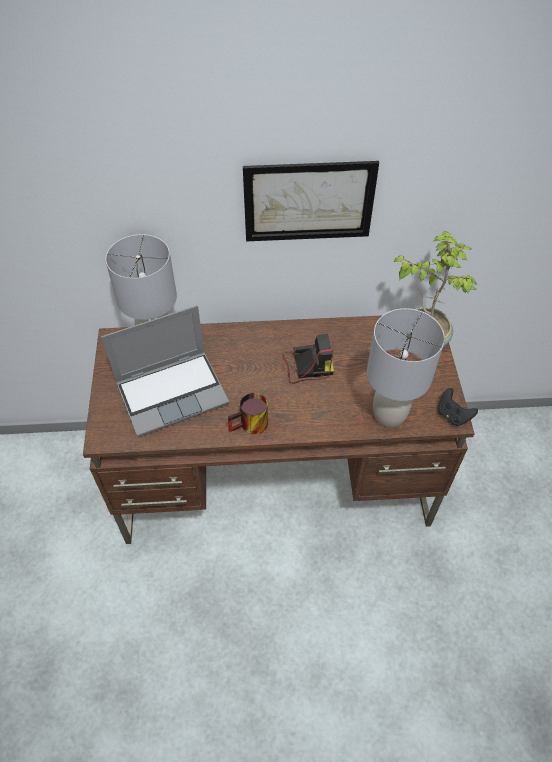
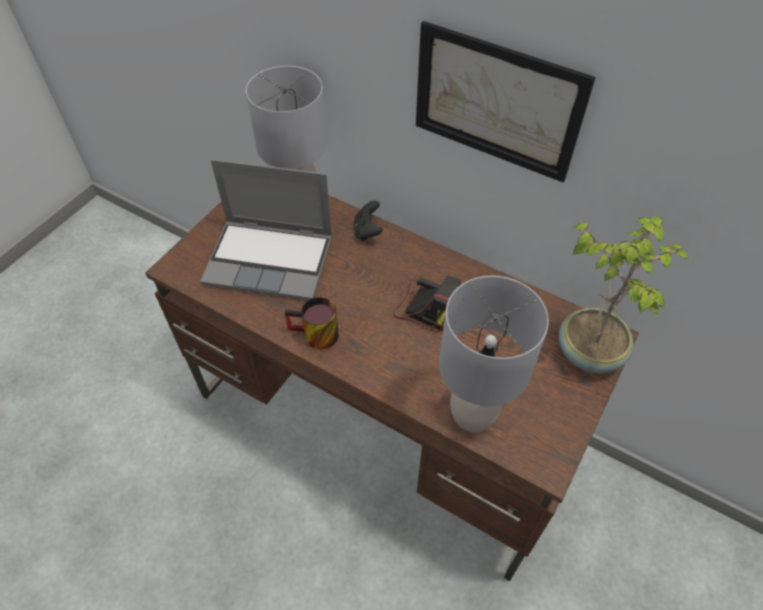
camera: 35 degrees right, 0 degrees up
(452, 415) = (551, 461): black game controller -> black game controller (367, 231)

